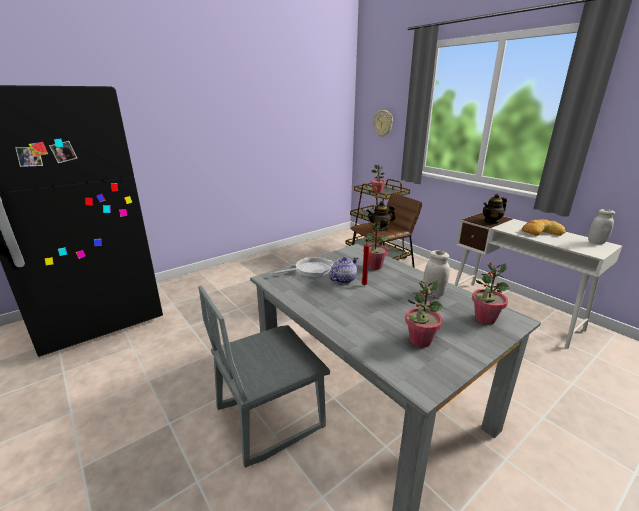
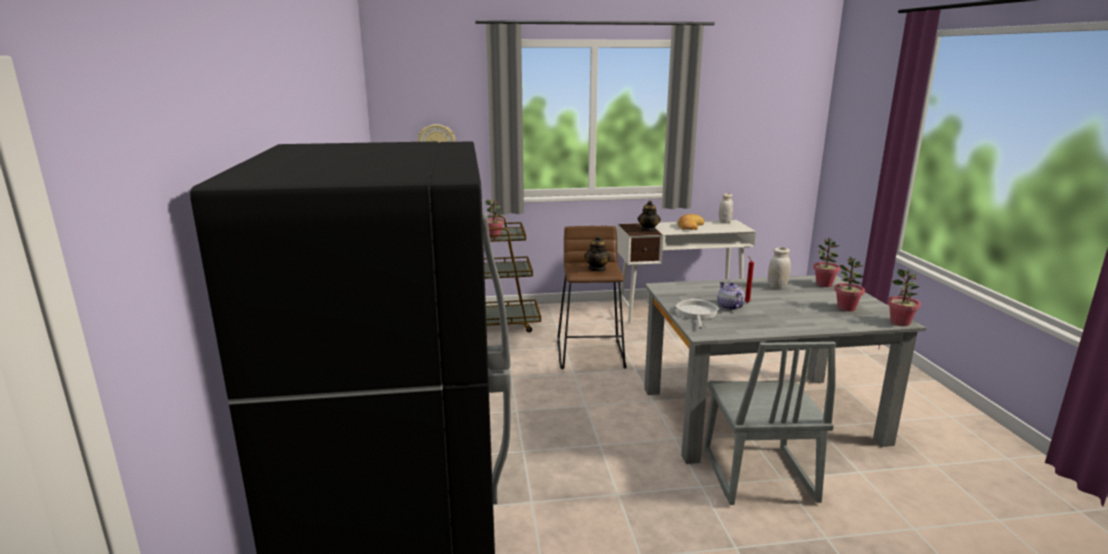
camera: 60 degrees left, 5 degrees down
(374, 266) = (710, 290): potted plant -> potted plant (900, 323)

